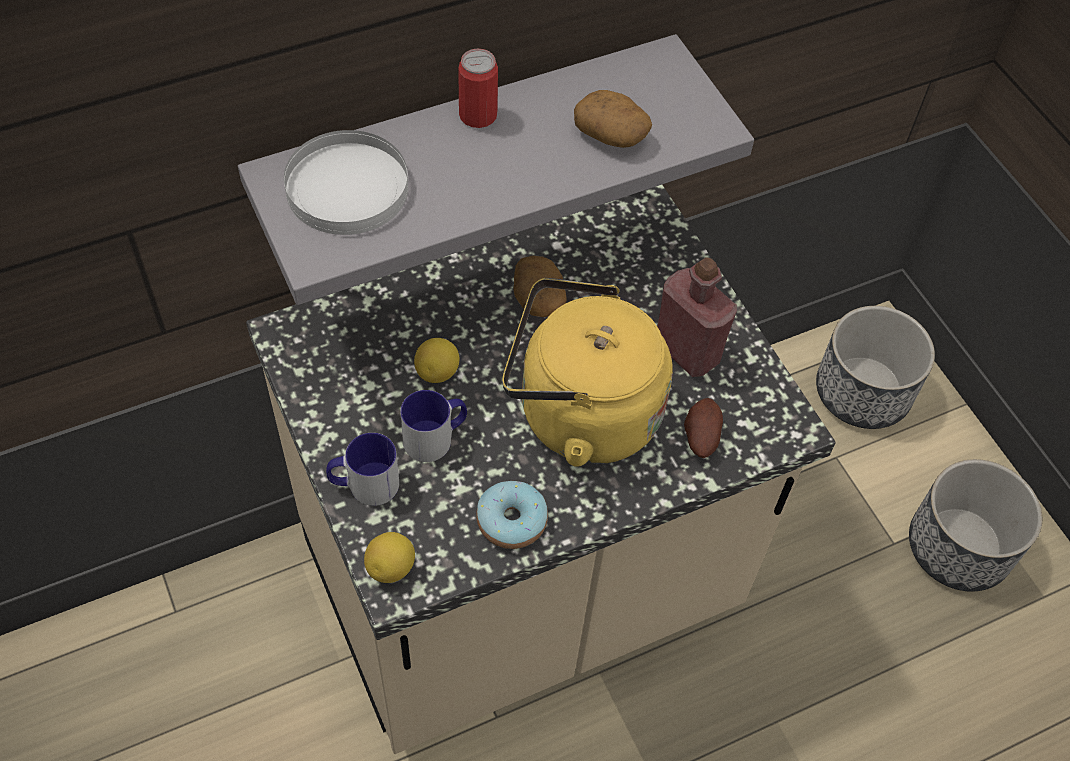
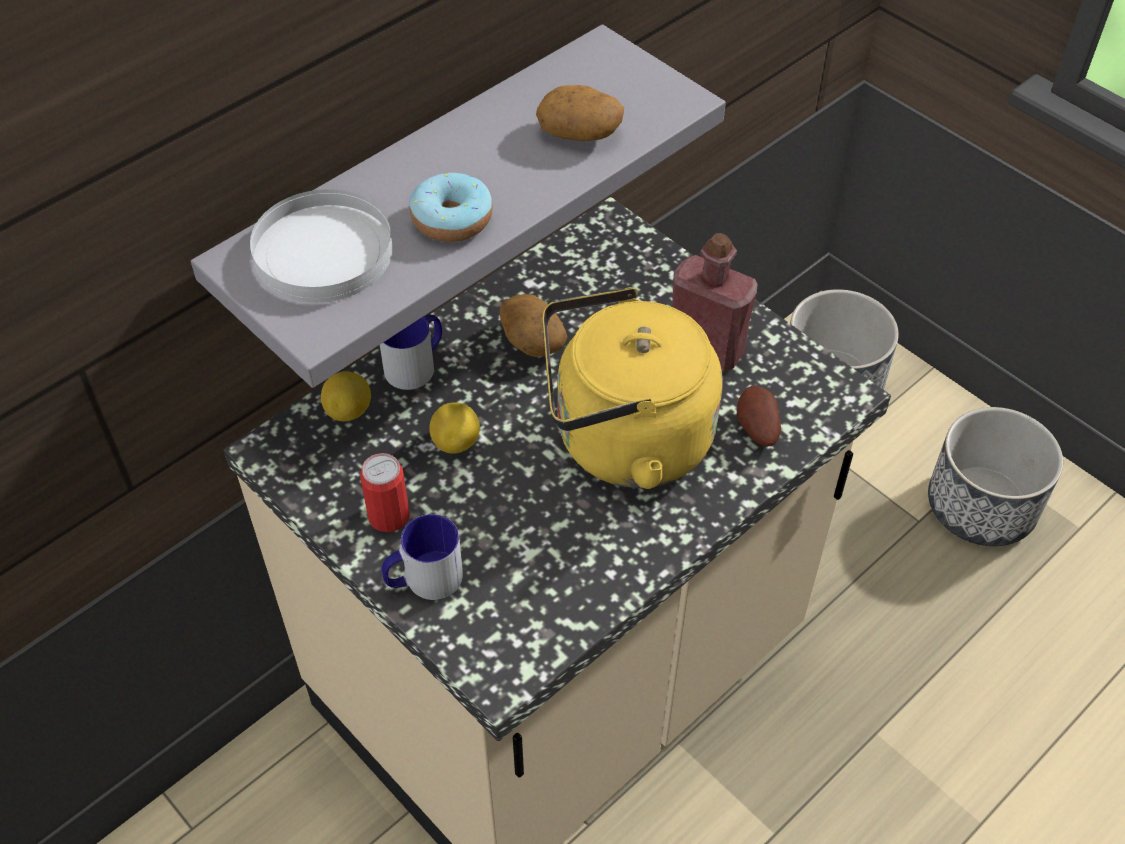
camera: 15 degrees left, 5 degrees down
(391, 567) = (488, 657): lemon -> lemon (349, 411)
(436, 437) = (481, 508): mug -> mug (416, 365)
(478, 115) = (433, 147): can -> can (389, 516)
(511, 521) = (598, 569): donut -> donut (452, 219)

